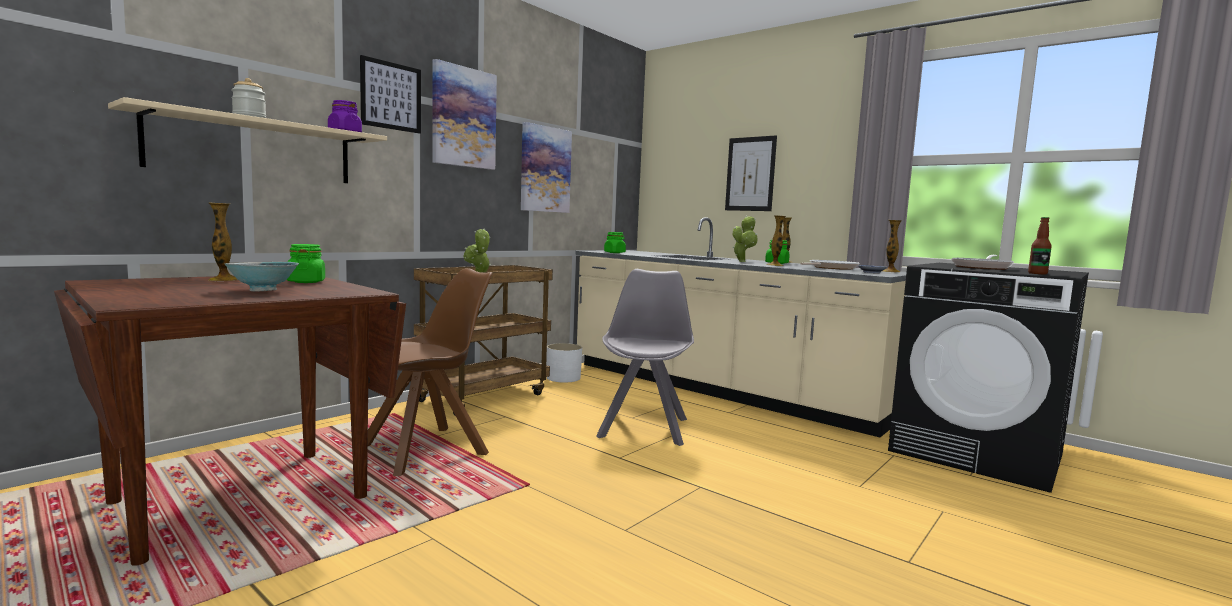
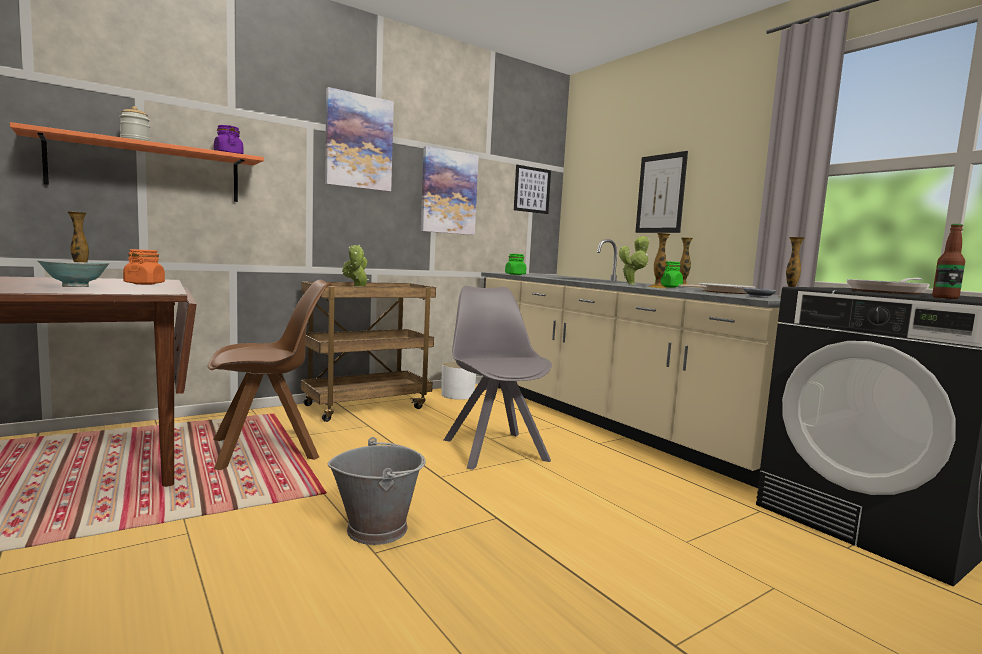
camera: 15 degrees right, 0 degrees up
(254, 149) = (148, 170): beige shelf -> orange shelf
(306, 282) = (144, 284): green jar -> orange jar
(391, 96) = (282, 122): picture -> picture (532, 190)
(608, 510) = (377, 529): none -> grey bucket
(644, 427) = (494, 449): grey chair -> grey chair turned 45 degrees counterclockwise

